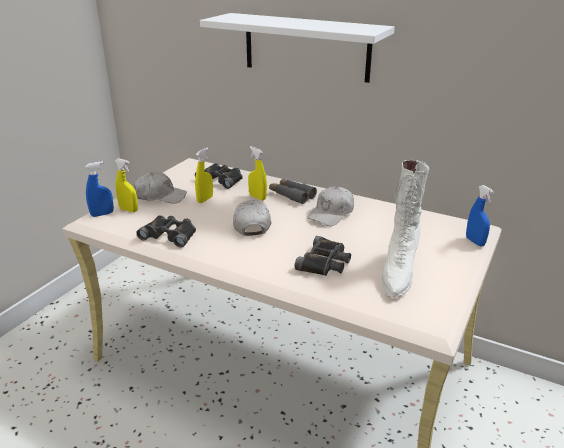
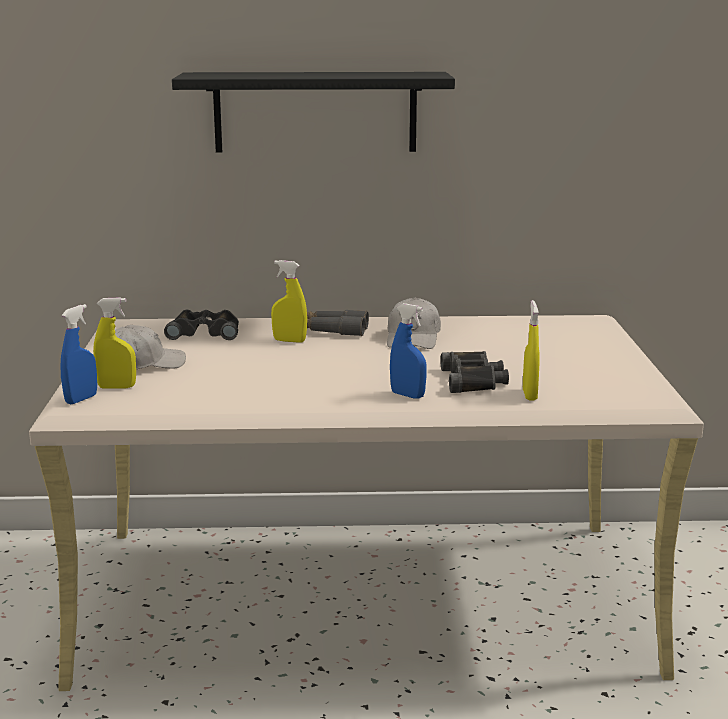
camera: 30 degrees left, 10 degrees down
(170, 235) = (229, 398): black binoculars -> none
(205, 199) = (217, 356): yellow spray bottle -> yellow spray bottle (529, 395)
(251, 224) = (326, 367): white cap -> none
(306, 47) = (315, 112): white shelf -> black shelf
(398, 273) = (567, 371): white boot -> none
(475, 242) = (609, 331): blue spray bottle -> blue spray bottle (407, 395)

